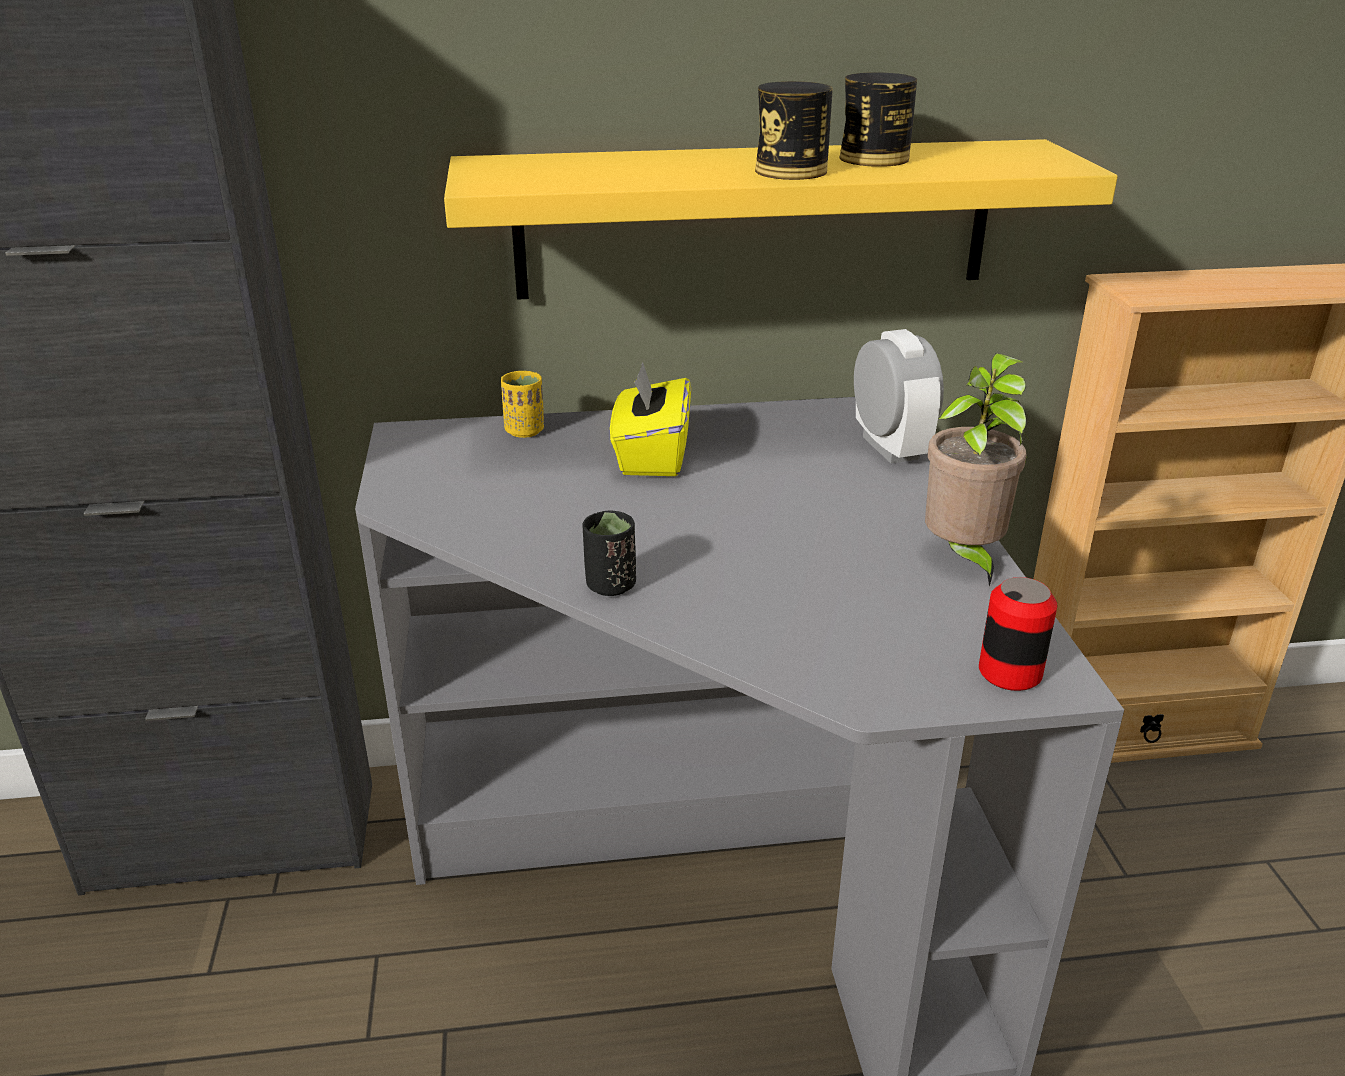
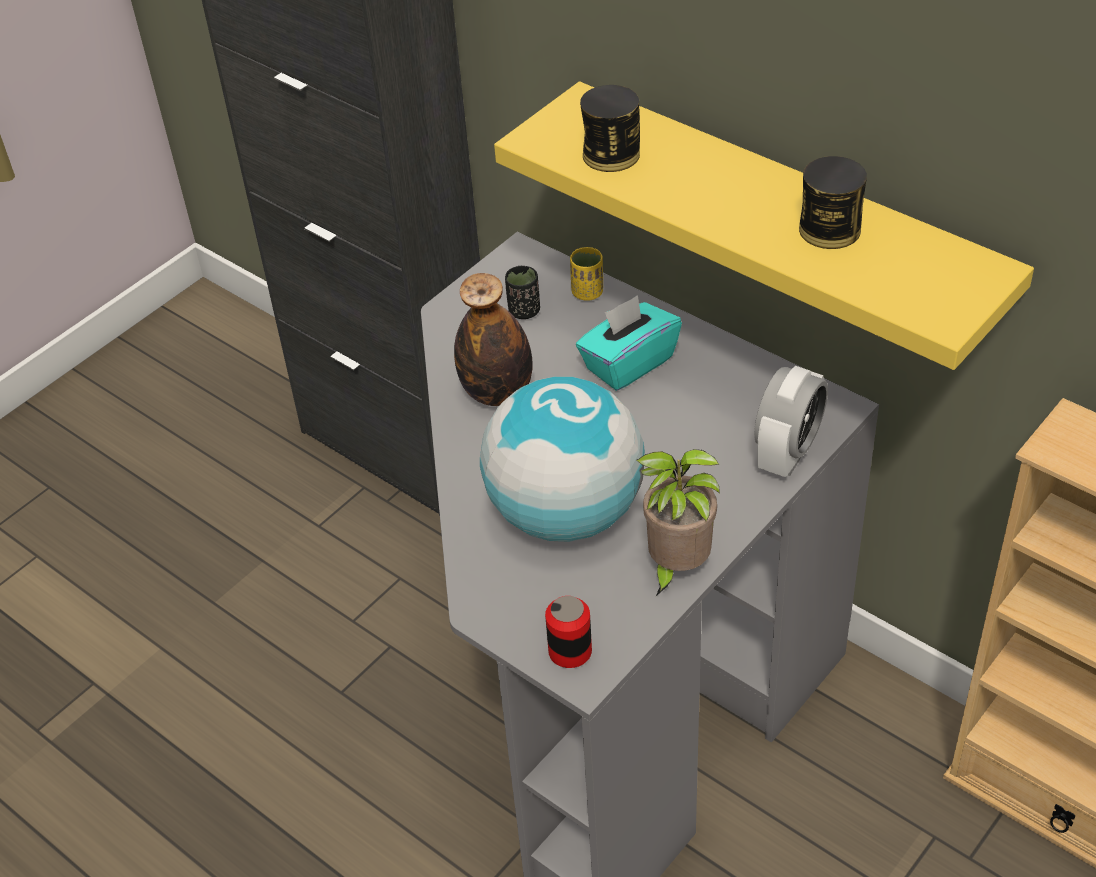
camera: 50 degrees right, 15 degrees up
(560, 530) = (497, 392): none -> bottle
(610, 586) = (468, 451): black cup -> black cup (524, 311)
(651, 456) = (628, 363): yellow tissue box -> turquoise tissue box
(791, 171) = (739, 218): can -> can (611, 154)
(797, 578) = (565, 514): none -> globe

